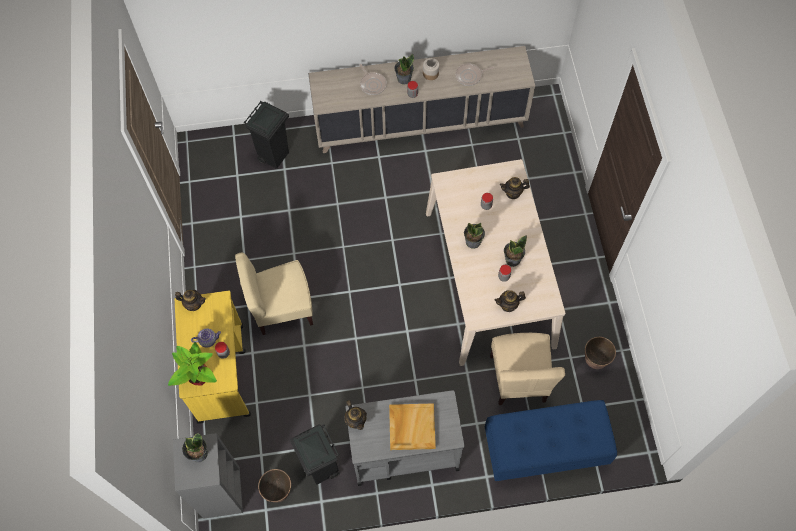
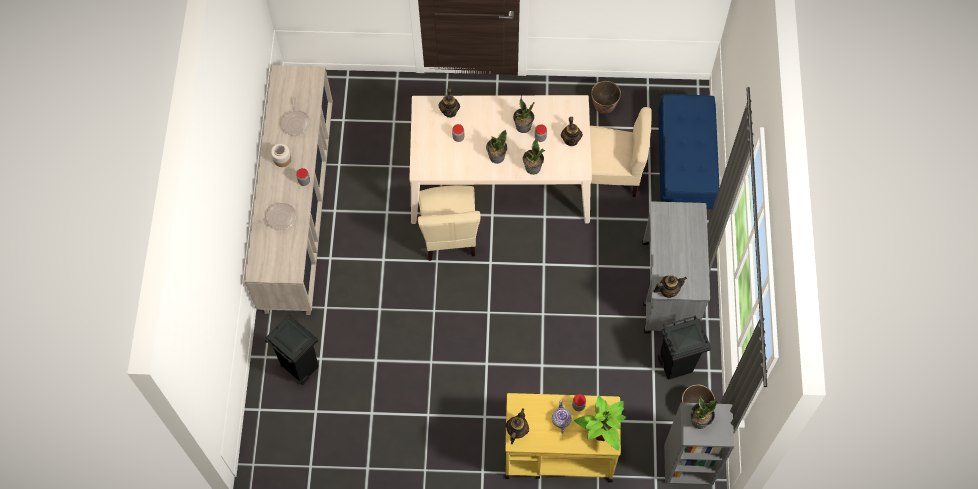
camera: 80 degrees left, 0 degrees up
(282, 308) = (495, 382): beige chair -> beige chair (449, 235)
(403, 78) = (281, 186): potted plant -> potted plant (532, 168)
(411, 427) = (681, 243): beige tray -> none

